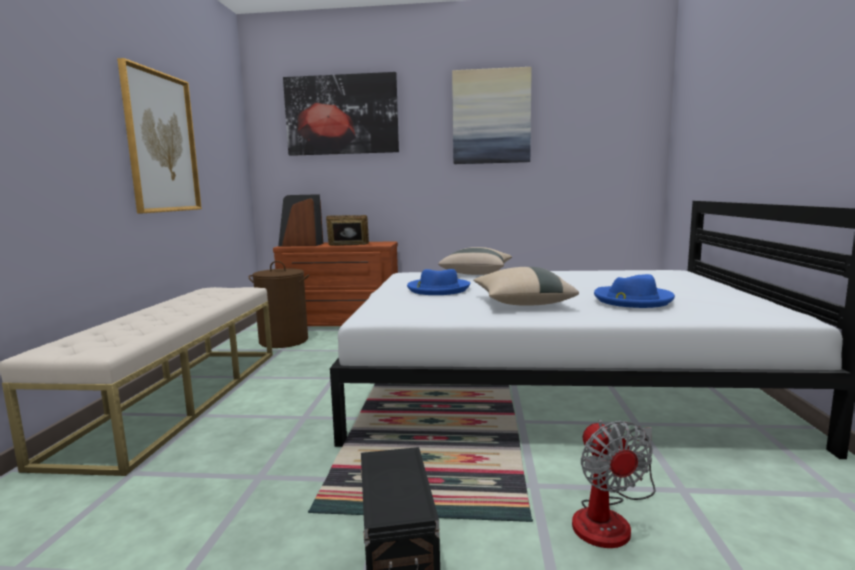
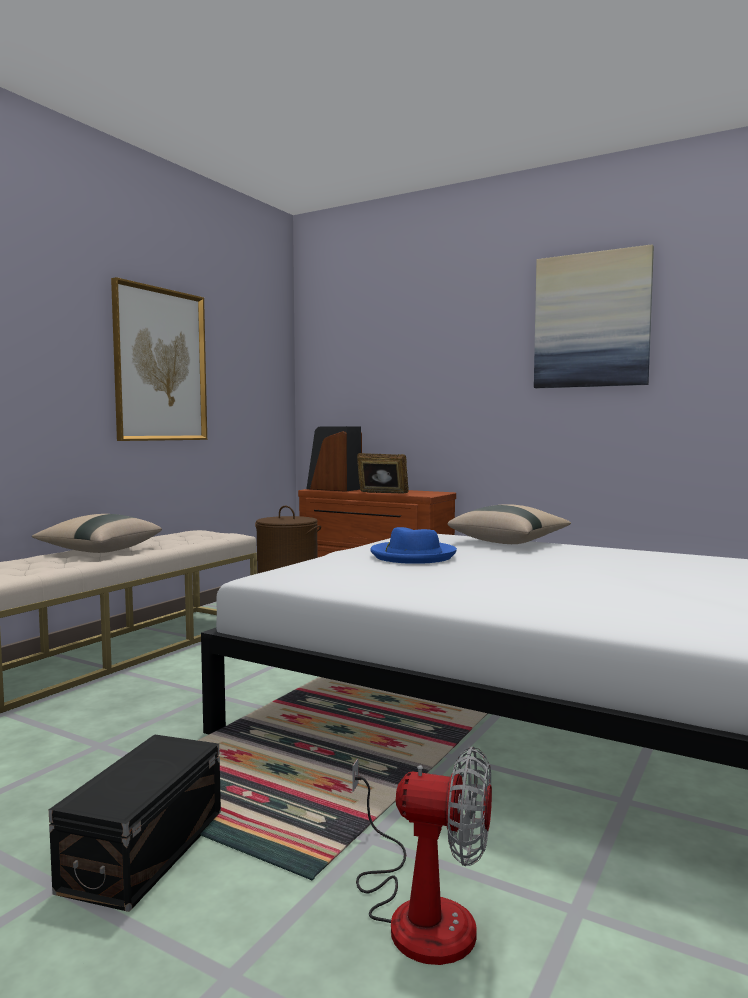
camera: 25 degrees right, 5 degrees down
(341, 115) = (397, 326): picture -> none
(521, 303) = (477, 584): beige pillow -> beige pillow (99, 551)
(610, 518) = (418, 910): fan -> fan turned 90 degrees counterclockwise
(632, 300) = (639, 599): blue hat -> none

